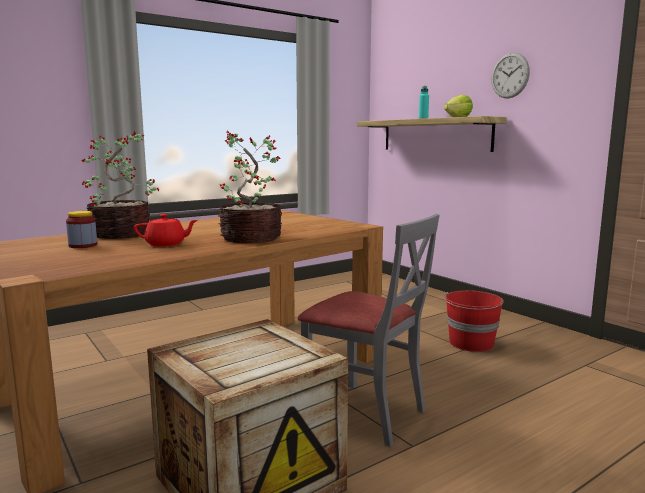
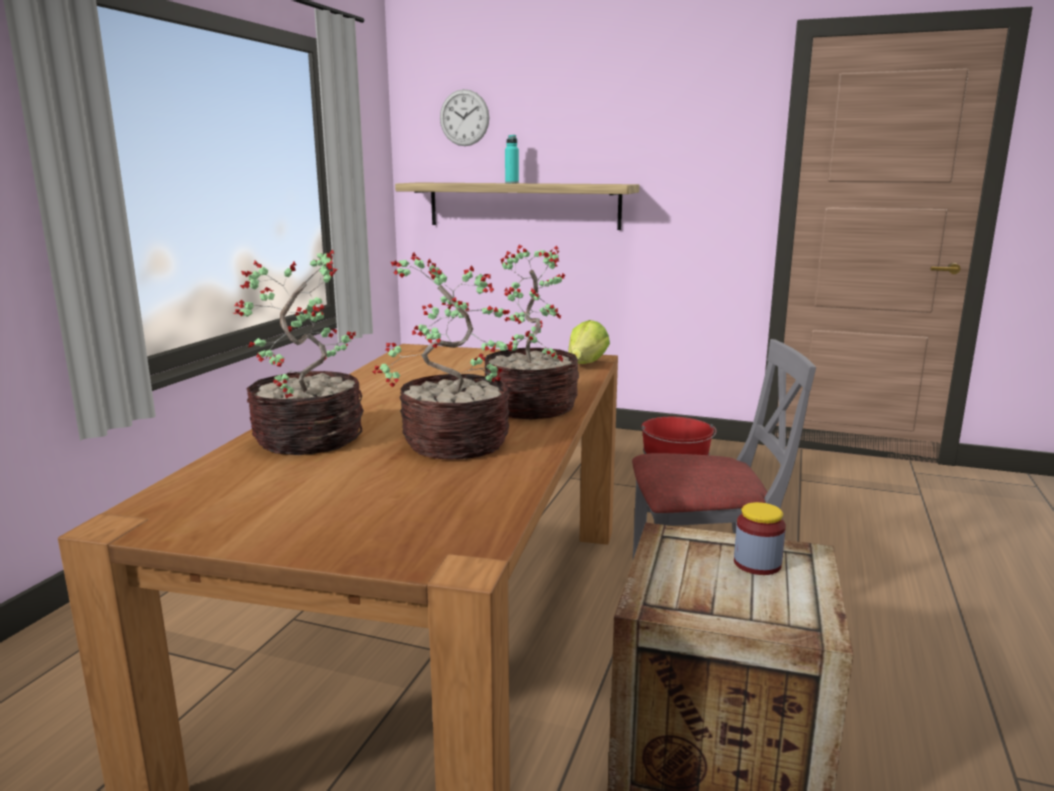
camera: 35 degrees left, 5 degrees up
(83, 245) = (325, 477): jar -> jar (757, 564)
(166, 244) = (452, 443): red teapot -> potted plant
(458, 117) = (578, 184): lettuce -> lettuce (586, 364)
(510, 75) = (642, 129): wall clock -> wall clock (464, 118)

